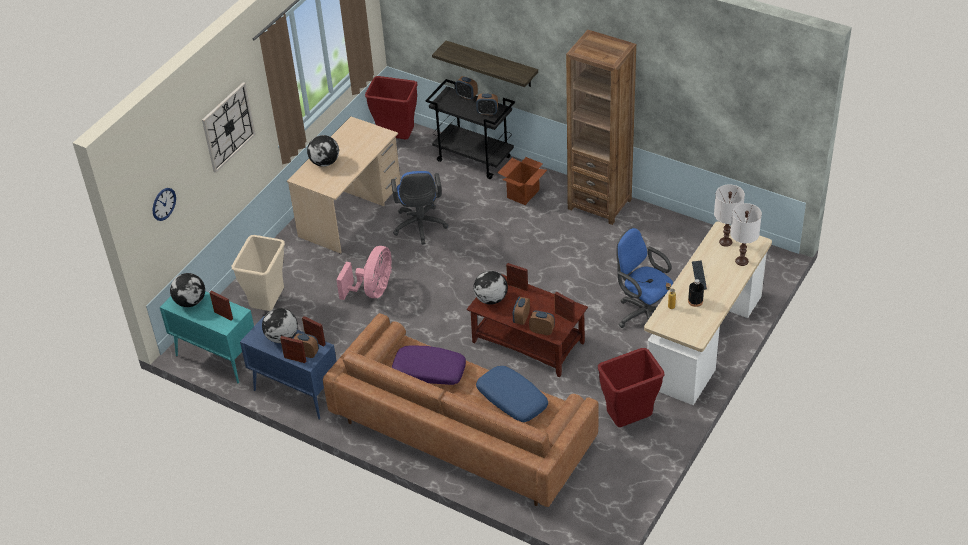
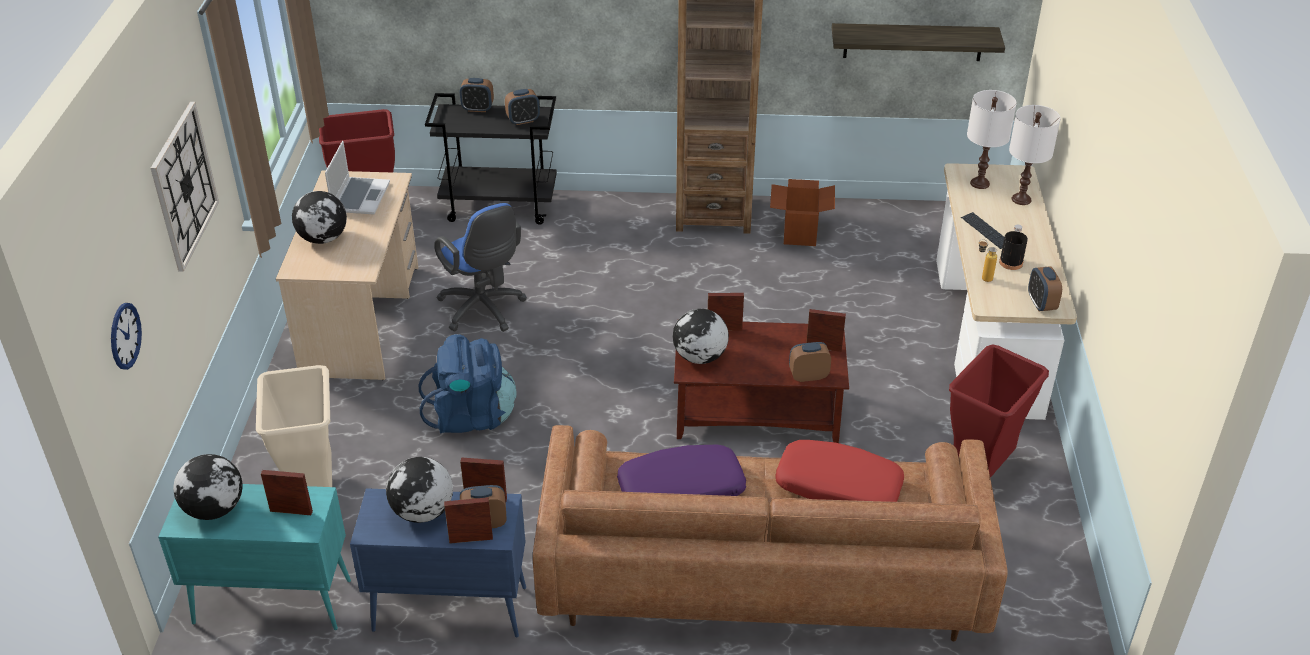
camera: 30 degrees left, 5 degrees down
(360, 141) = (360, 197): none -> laptop
(372, 290) = (472, 415): pink fan -> blue backpack
(492, 64) = (514, 45): shelf -> shelf (913, 42)
(511, 399) = (837, 487): blue pillow -> red pillow
(521, 318) = (765, 369): alarm clock -> alarm clock (1041, 304)
(523, 193) = (601, 229): cardboard box -> cardboard box (800, 233)
(643, 314) = (880, 327): blue office chair -> none

